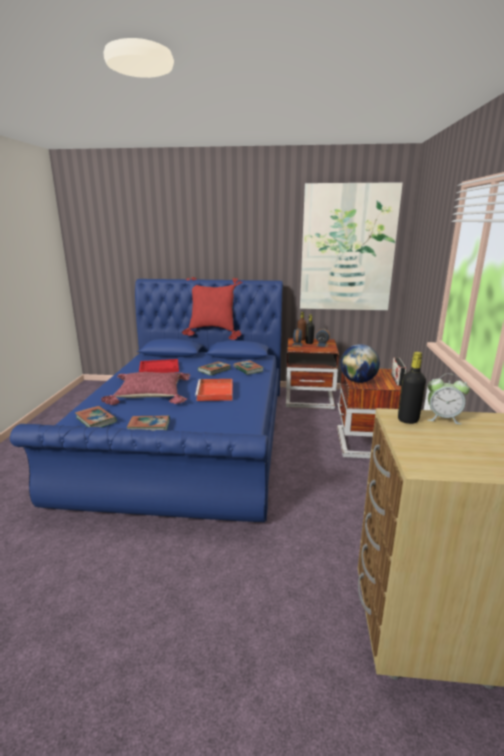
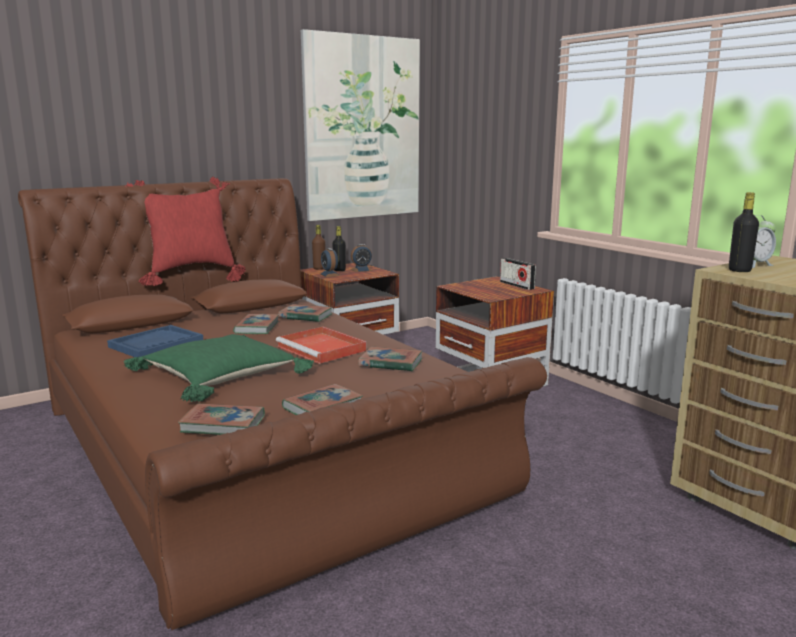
camera: 40 degrees left, 5 degrees down
(150, 392) = (219, 373): red pillow -> green pillow
(159, 368) = (156, 344): red tray -> blue tray
(188, 436) = (256, 446): blue bed -> brown bed
(228, 412) = (390, 363): none -> book
(358, 381) = (484, 294): globe -> none

